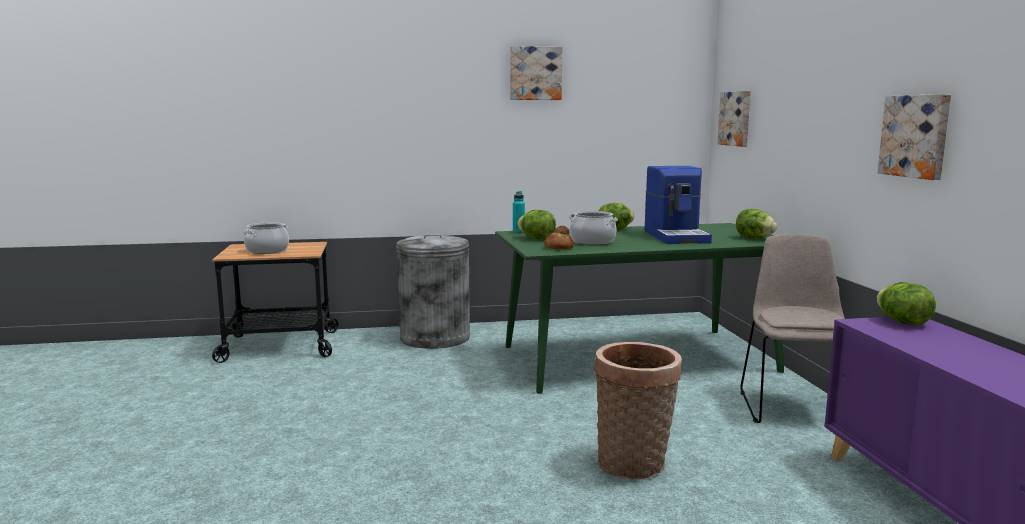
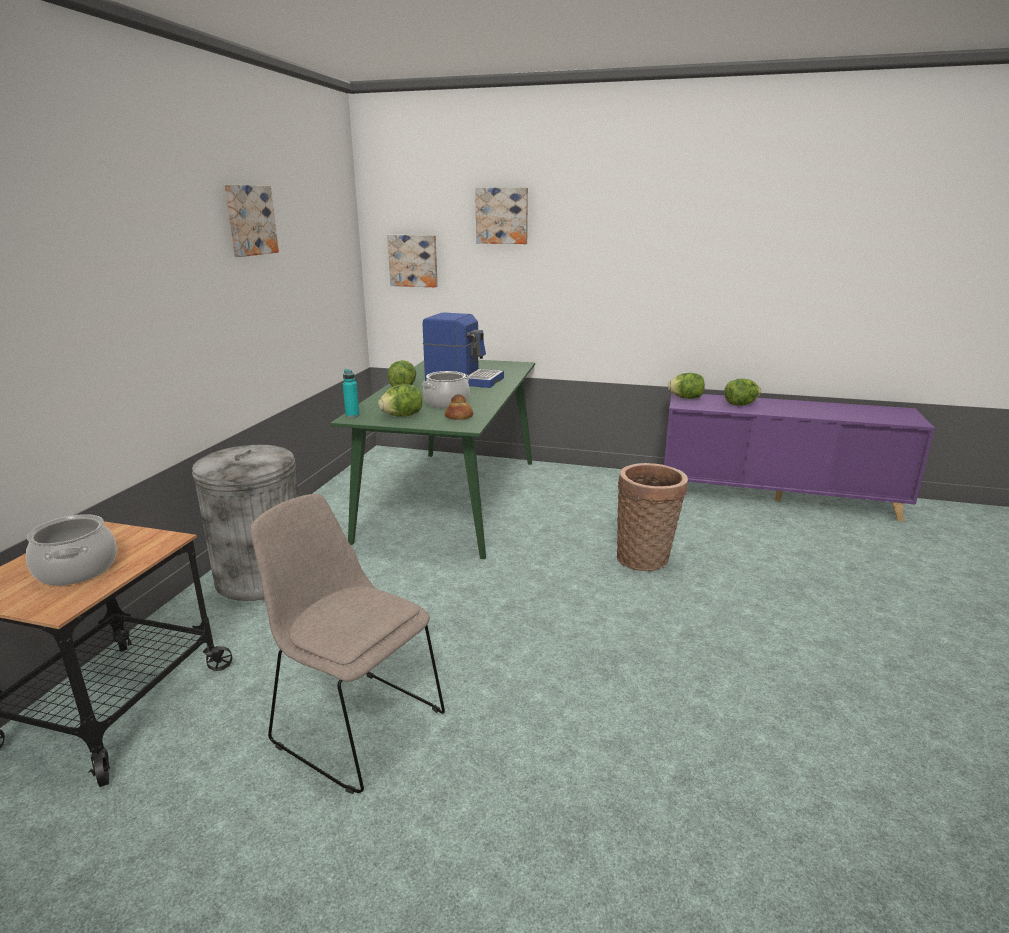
camera: 65 degrees left, 10 degrees up
(754, 238) = (500, 366): lettuce -> lettuce (740, 404)
(794, 407) = (590, 480): beige chair -> beige chair (355, 724)
(916, 136) = (653, 276): picture -> picture (502, 216)

